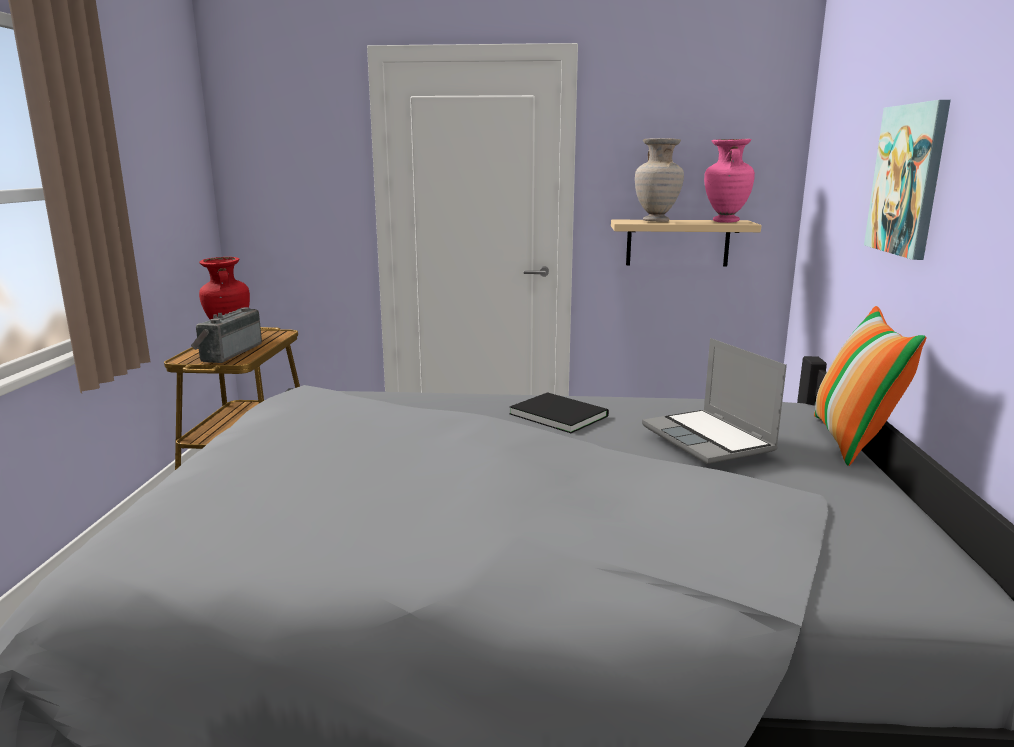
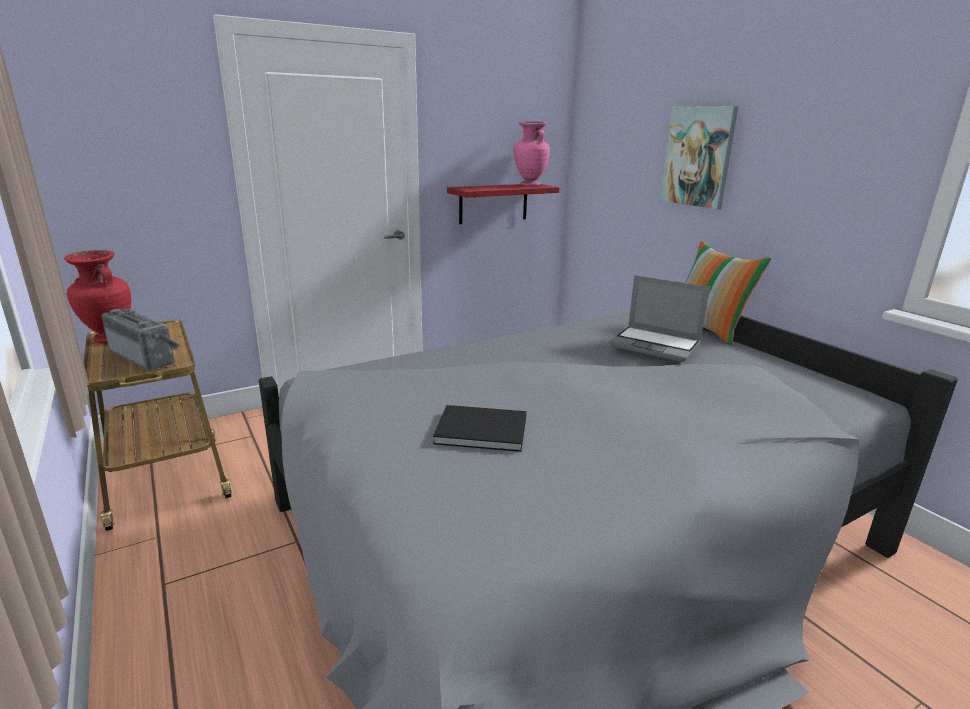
camera: 35 degrees left, 5 degrees up
(228, 352) = (146, 356): radio -> radio turned 150 degrees clockwise
(558, 414) = (535, 349): black book -> black book (479, 429)
(656, 221) = (487, 187): beige vase -> none
(677, 242) = (493, 203): beige shelf -> red shelf

